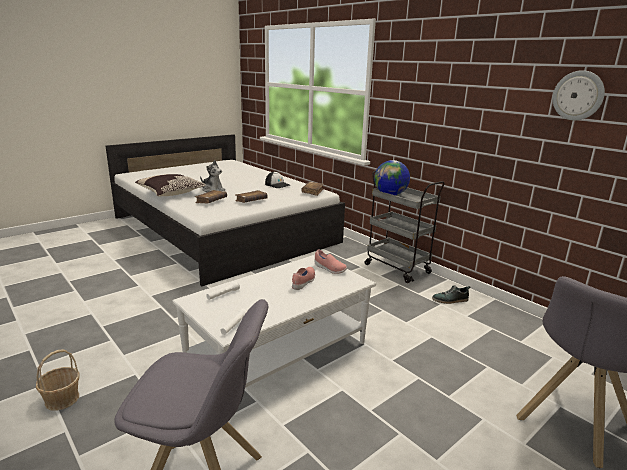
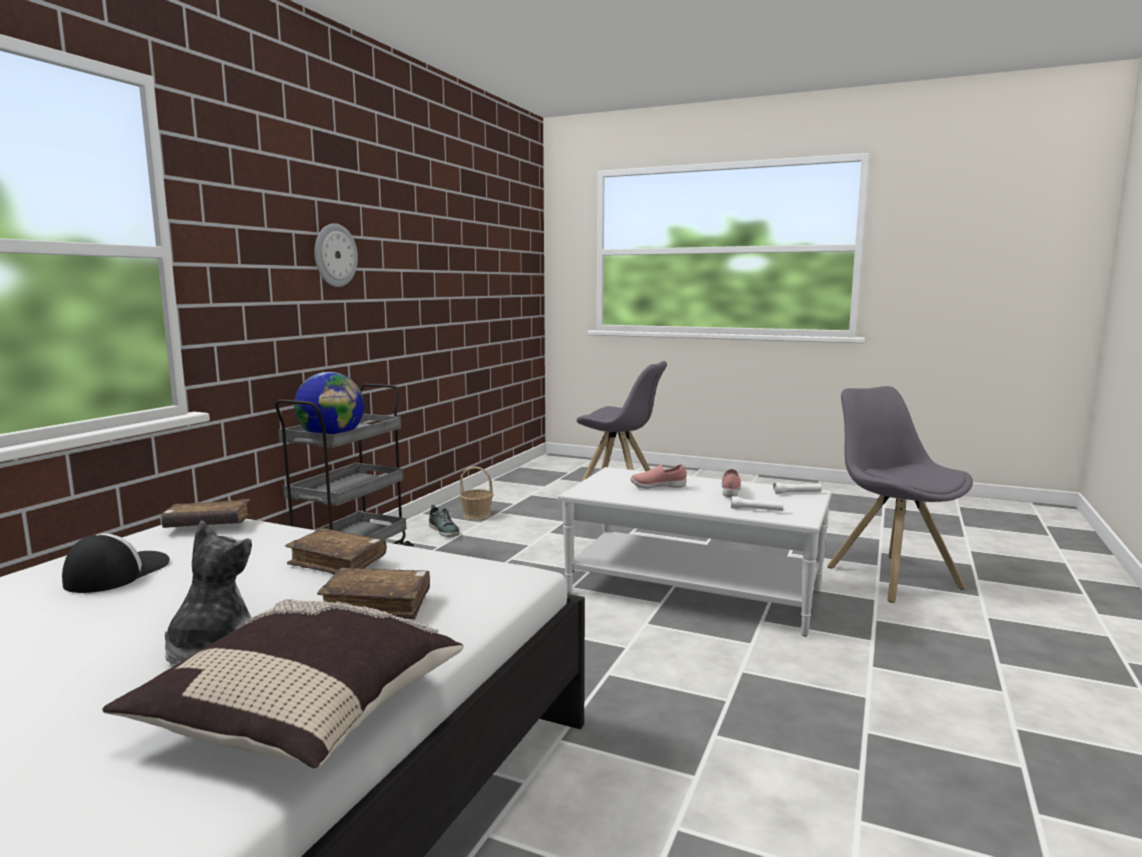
camera: 115 degrees left, 10 degrees down
(61, 399) = (993, 694): basket -> basket (477, 515)
(329, 269) = (601, 483): pink shoe -> pink shoe (731, 491)
(578, 95) = (435, 246): wall clock -> wall clock (334, 255)

